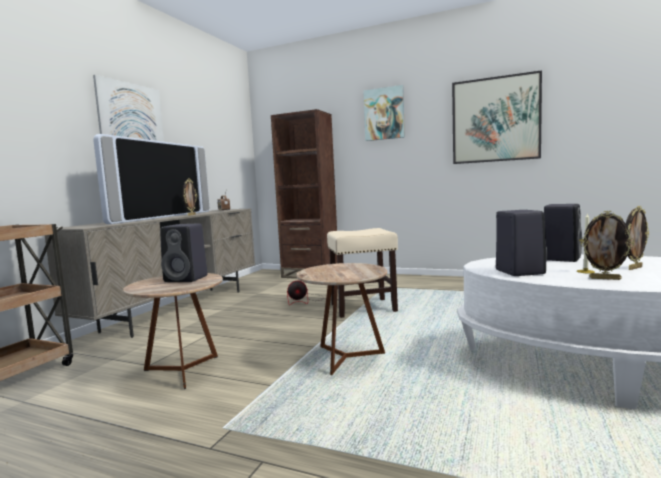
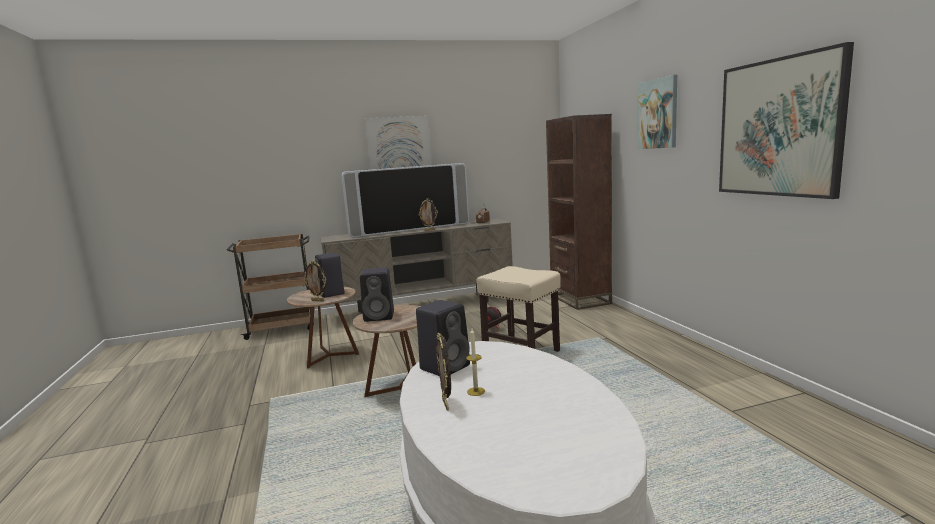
camera: 50 degrees right, 5 degrees up
(561, 258) = (544, 370): black speaker -> black speaker (380, 316)
(634, 268) = (523, 410): picture frame -> picture frame (318, 300)

